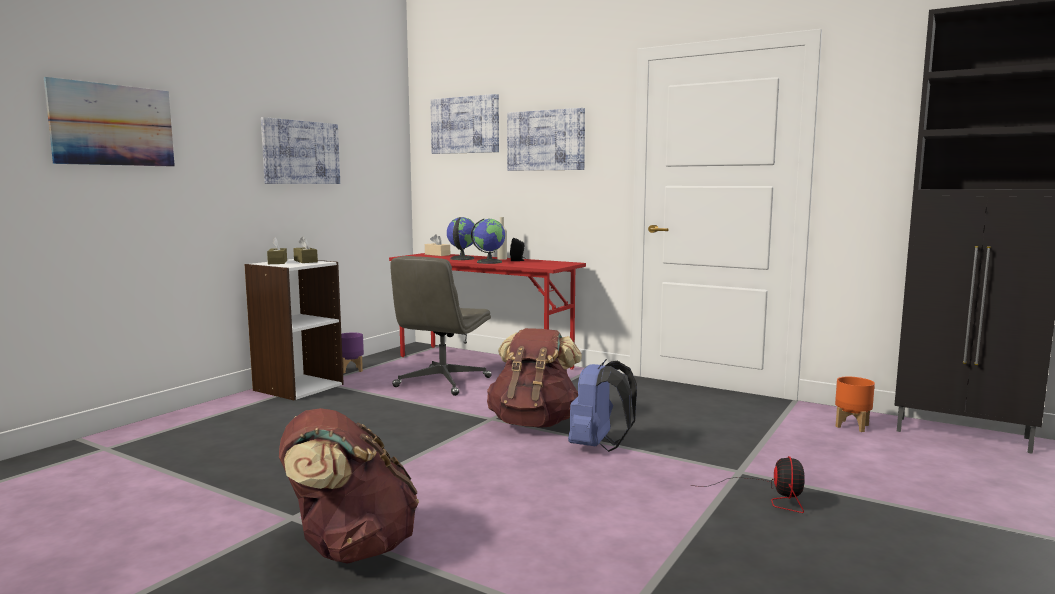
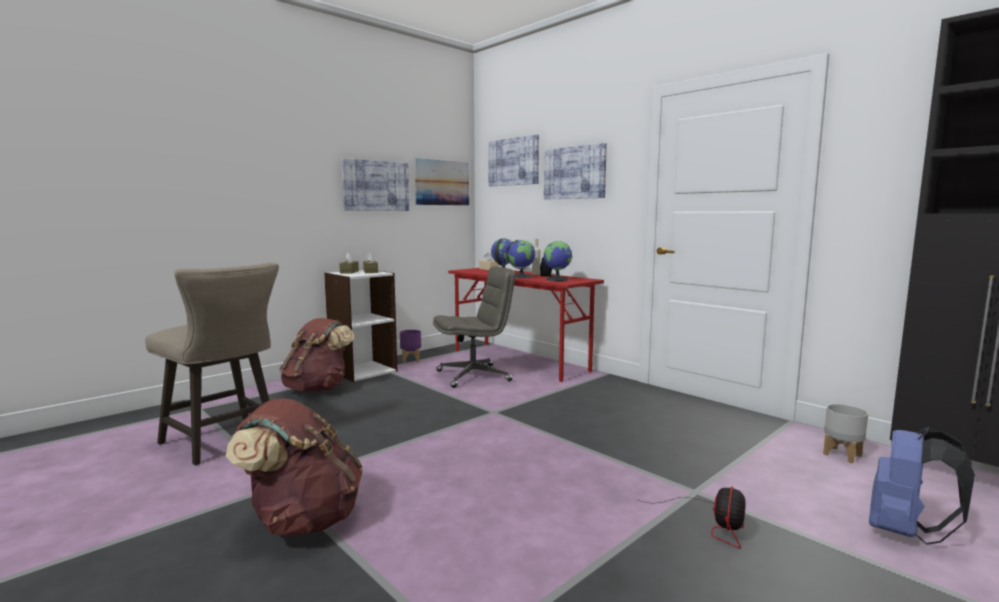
camera: 15 degrees right, 0 degrees up
(113, 125) = (219, 165): picture -> picture (442, 183)
(178, 482) = (224, 442): none -> beige stool
(442, 382) = (474, 376): grey office chair -> grey office chair turned 150 degrees counterclockwise
(534, 423) = (527, 420): brown backpack -> brown backpack (318, 389)
(535, 264) = (557, 279): none -> globe
(598, 446) = (571, 449): blue backpack -> blue backpack (905, 532)
(852, 426) = (843, 455): orange planter -> grey planter

